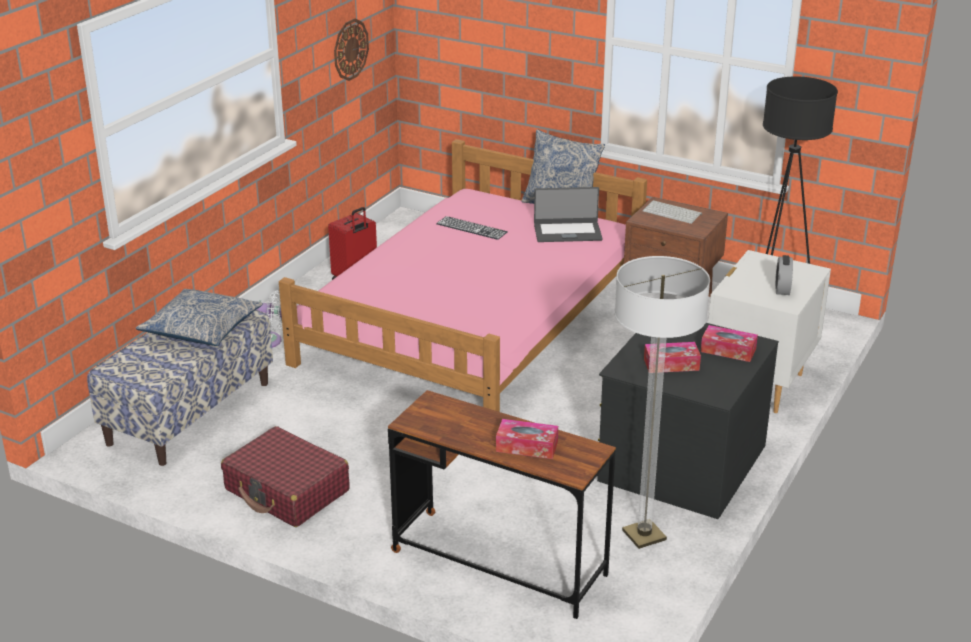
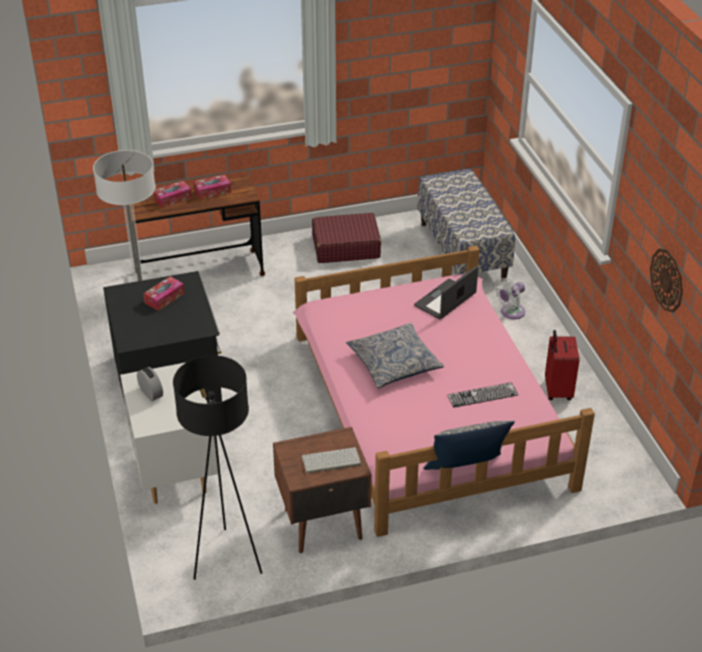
camera: 135 degrees right, 10 degrees up
(201, 328) = (471, 215): pillow -> pillow (394, 363)
(567, 232) = (413, 436): laptop -> laptop (445, 300)
(728, 350) = (141, 326): tissue box -> tissue box (212, 191)

